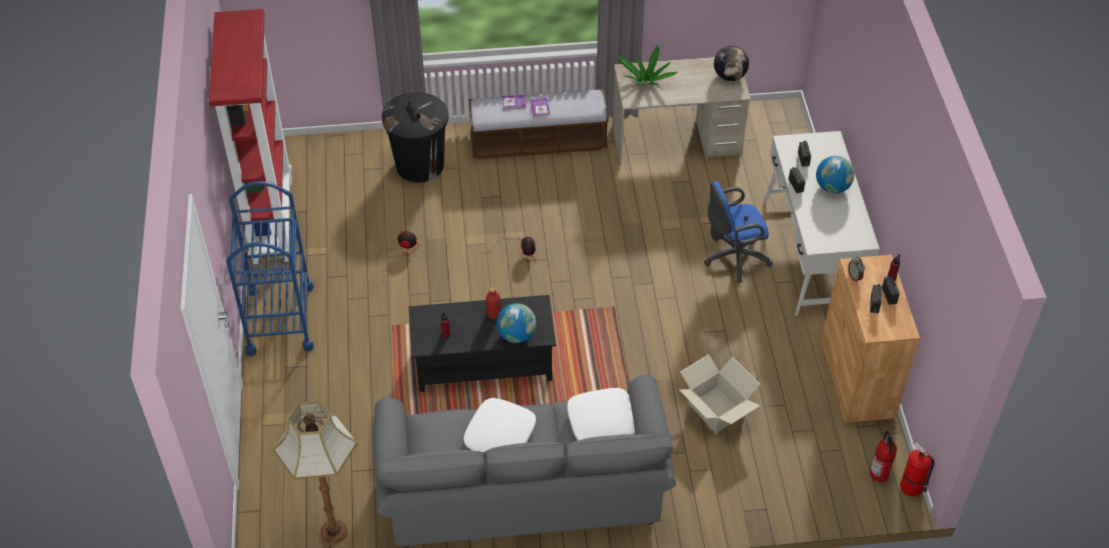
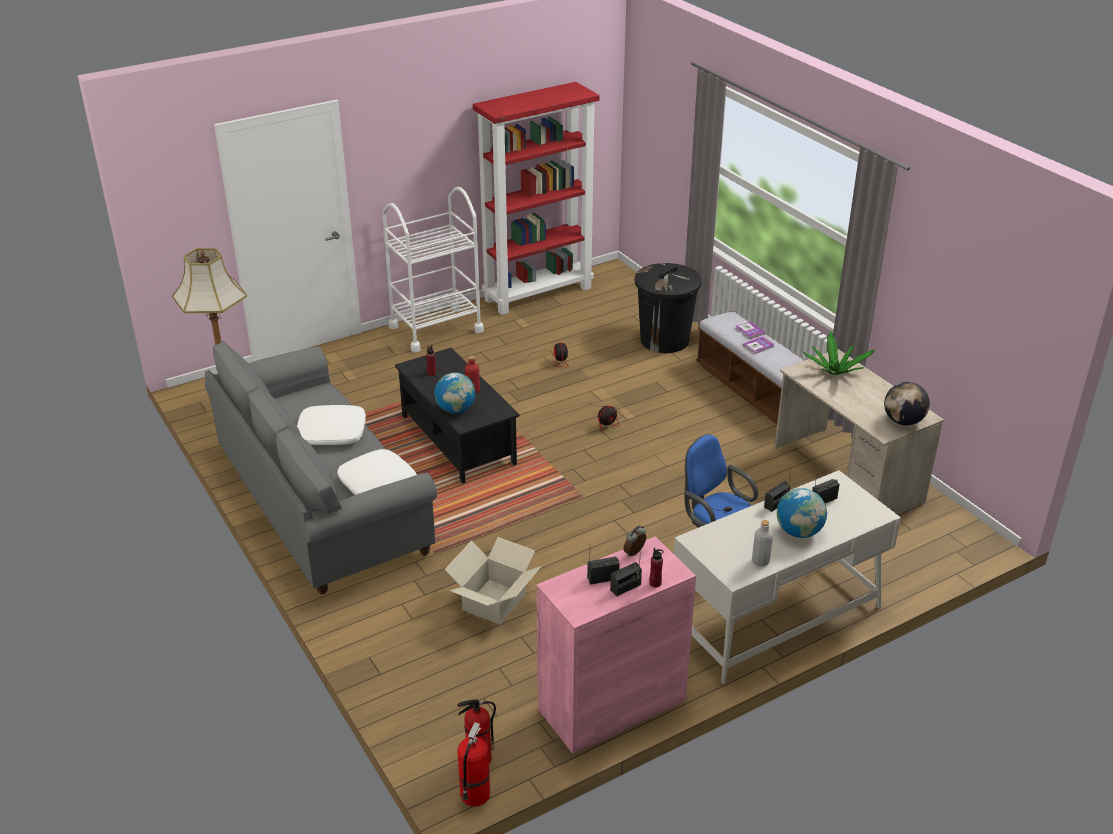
camera: 65 degrees right, 15 degrees down
(280, 319) = (436, 329): blue cart -> white cart
(854, 220) = (760, 561): none -> grey bottle
(857, 378) = (612, 704): brown cabinet -> pink cabinet

